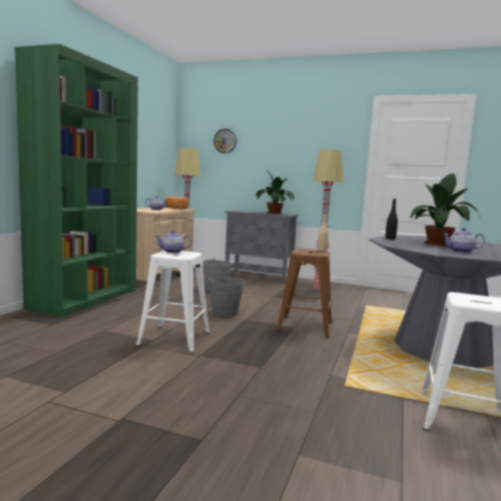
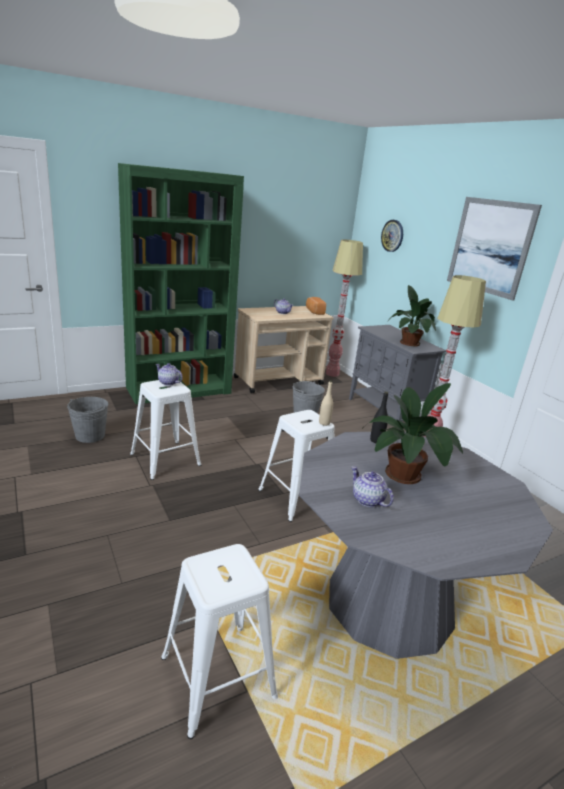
camera: 40 degrees right, 15 degrees up
(225, 312) = (256, 448): grey bucket -> grey bucket (90, 436)
(304, 326) = (297, 496): brown stool -> white stool
(318, 135) = (490, 246): none -> picture

